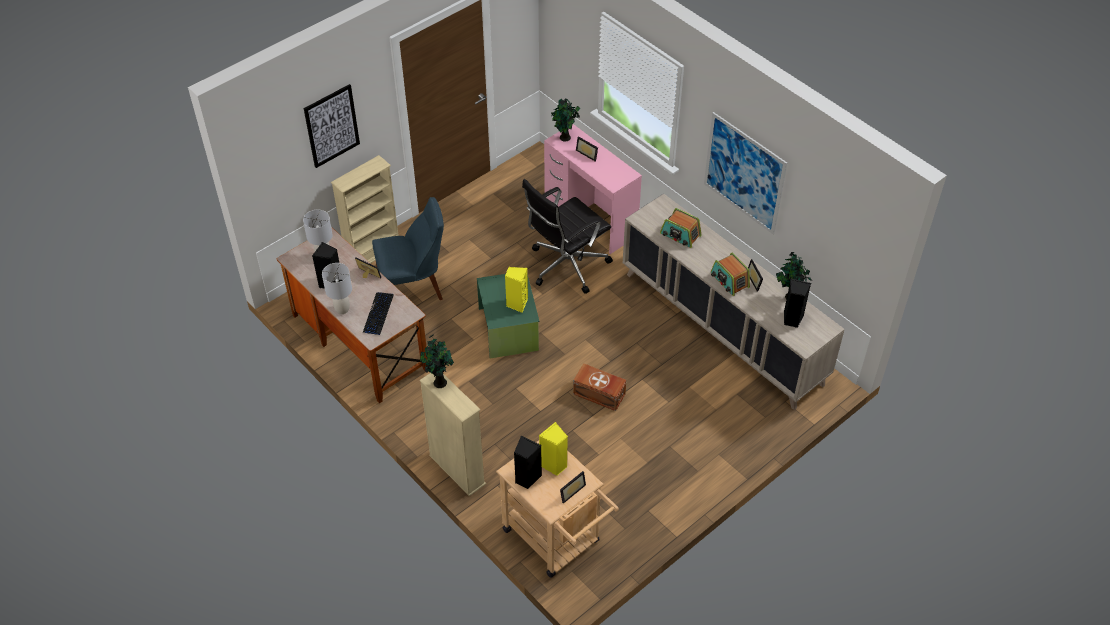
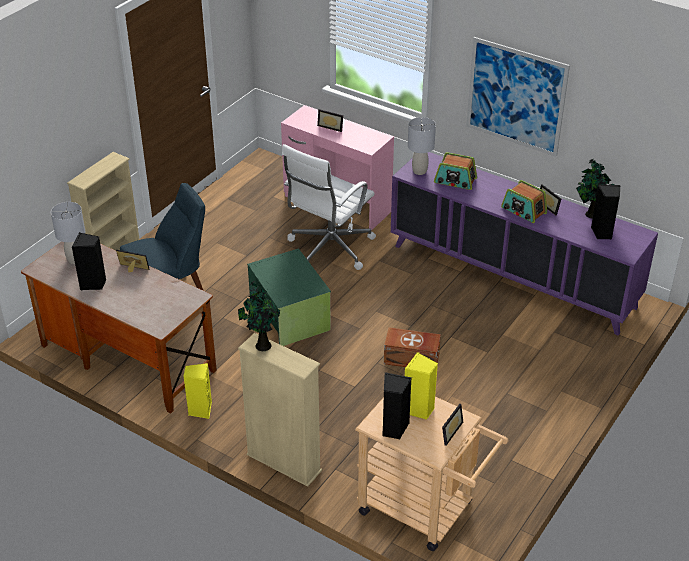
camera: 15 degrees left, 10 degrees down
(331, 126) = (63, 113): picture -> none
(342, 309) = (115, 306): grey table lamp -> grey table lamp (420, 171)
(378, 314) = (158, 303): keyboard -> none
(517, 303) = (300, 279): yellow speaker -> yellow speaker (200, 410)
(565, 138) = (302, 117): potted plant -> none
(566, 266) = (329, 249): black office chair -> white office chair
(722, 327) = (512, 275): beige cabinet -> purple cabinet

